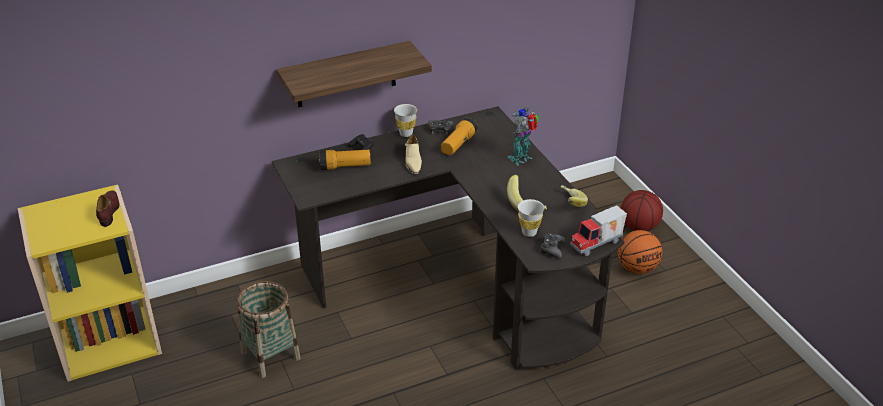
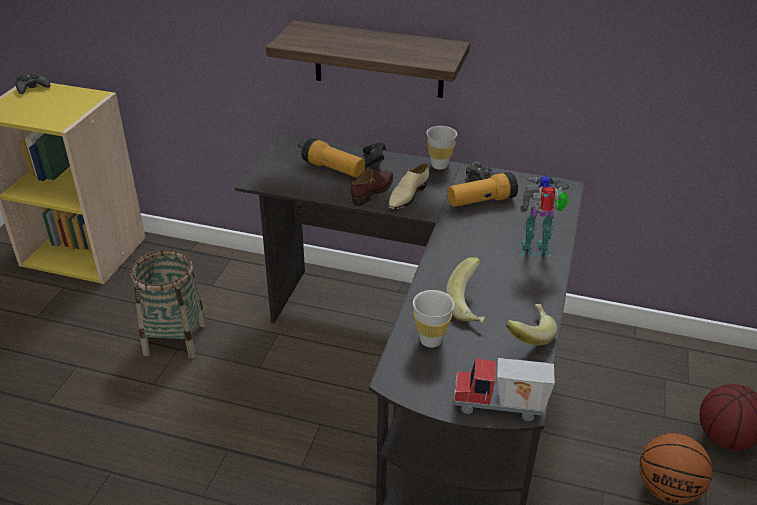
camera: 40 degrees right, 0 degrees up
(109, 211) = (75, 110): brown shoe -> brown shoe (373, 191)
(552, 249) = (431, 377): black game controller -> black game controller (32, 88)

